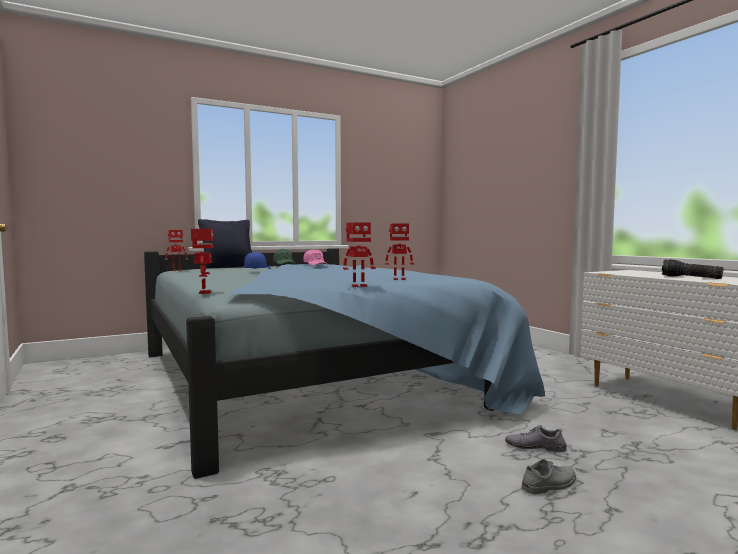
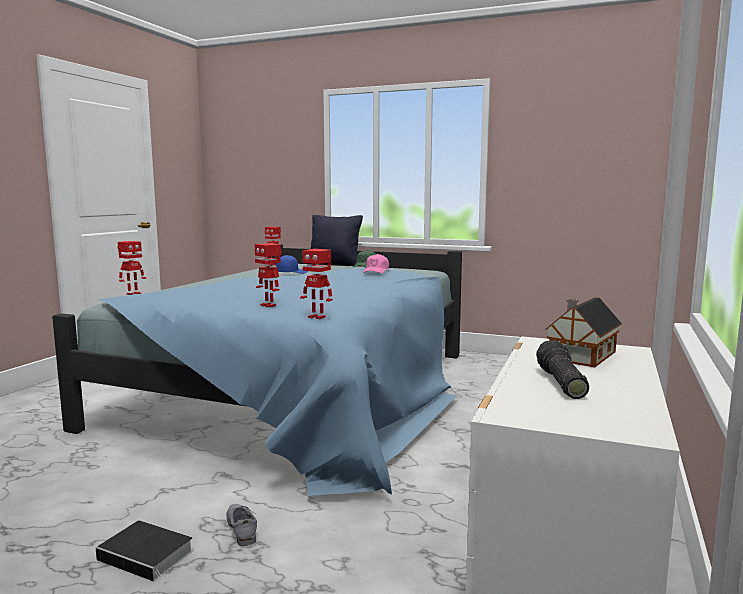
camera: 50 degrees right, 5 degrees up
(358, 286) = (187, 307): toy robot -> toy robot (317, 317)
(549, 484) = (148, 555): grey shoe -> book
(639, 273) = (580, 356): none -> toy house

